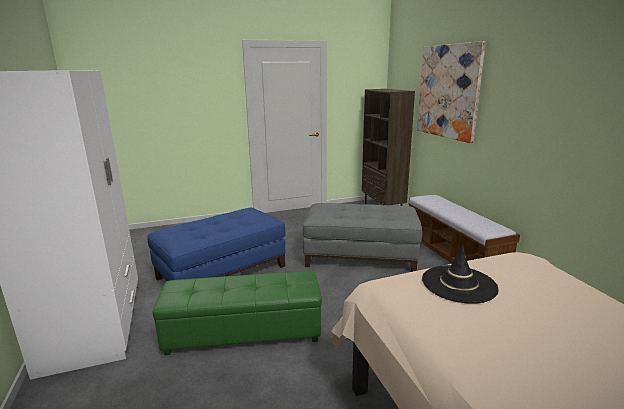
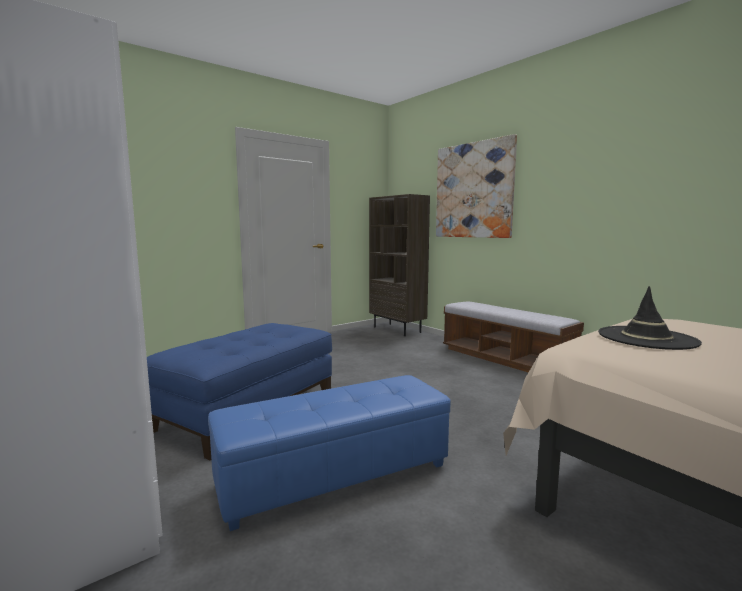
camera: 20 degrees left, 10 degrees down
(244, 332) = (335, 474): green ottoman -> blue ottoman
(360, 256) = (412, 372): grey ottoman -> none

